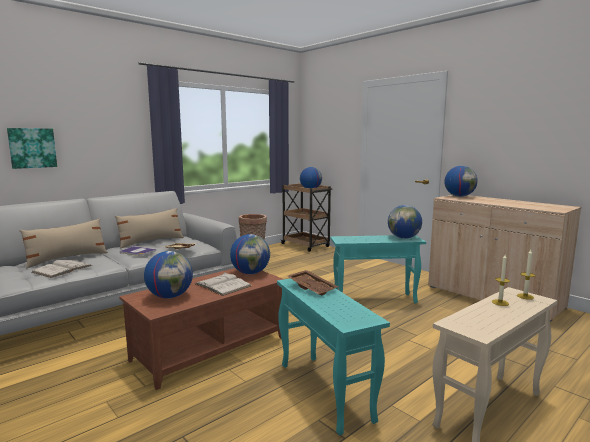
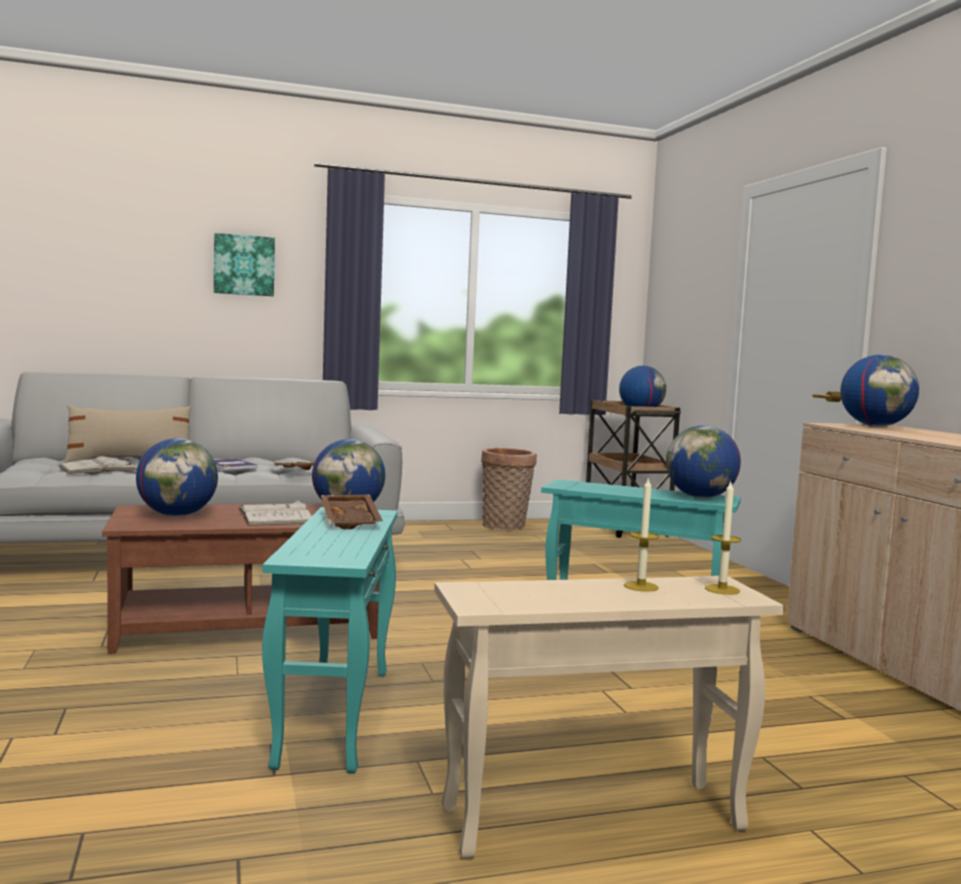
camera: 25 degrees right, 5 degrees down
(32, 148) = (138, 294): picture -> picture (244, 265)
(151, 242) = (275, 459): beige pillow -> none

